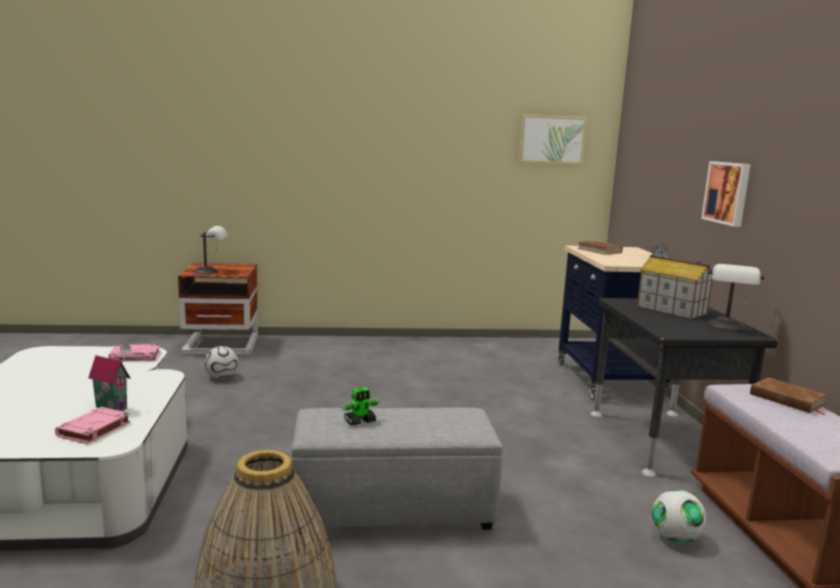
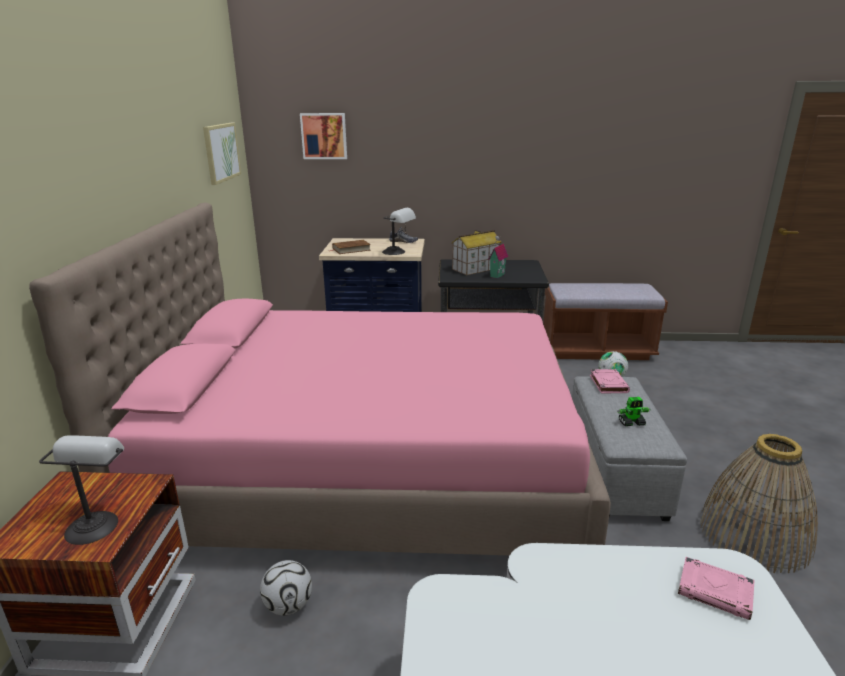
camera: 80 degrees left, 10 degrees up
(113, 407) = (649, 589): toy house -> toy house (496, 275)
(136, 356) = (457, 605): pink book -> pink book (608, 384)
(360, 421) = (631, 423): toy robot -> toy robot turned 105 degrees clockwise
(377, 389) = (368, 465): none -> pink bed
(727, 327) = (516, 264): table lamp -> table lamp (398, 252)
(728, 193) = (455, 178): picture -> picture (324, 136)
(787, 399) = (580, 286): brown book -> none

